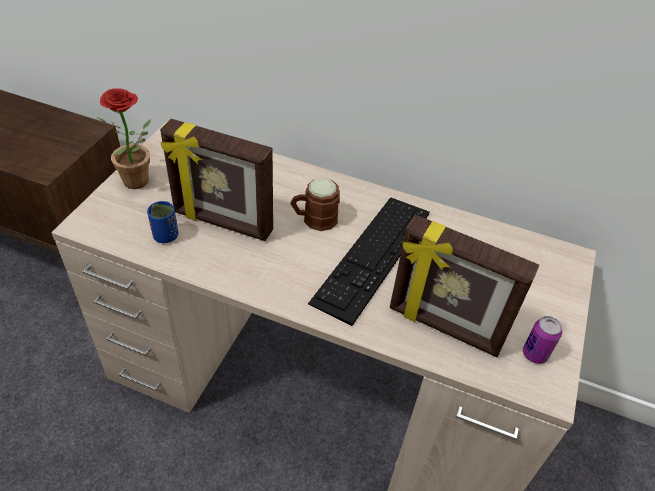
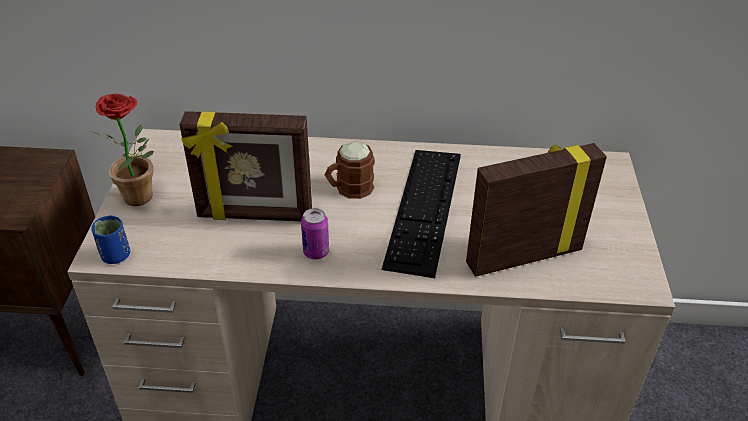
camera: 15 degrees left, 5 degrees down
(165, 236) = (200, 243): blue cup -> blue cup (116, 256)
(444, 327) = (523, 256): picture frame -> picture frame turned 150 degrees clockwise
(534, 354) = (615, 257): can -> can (316, 252)

